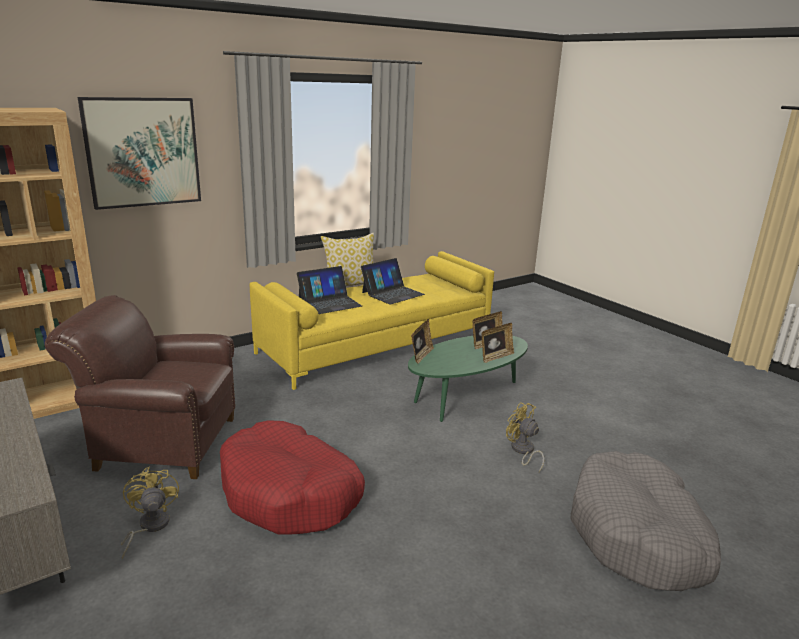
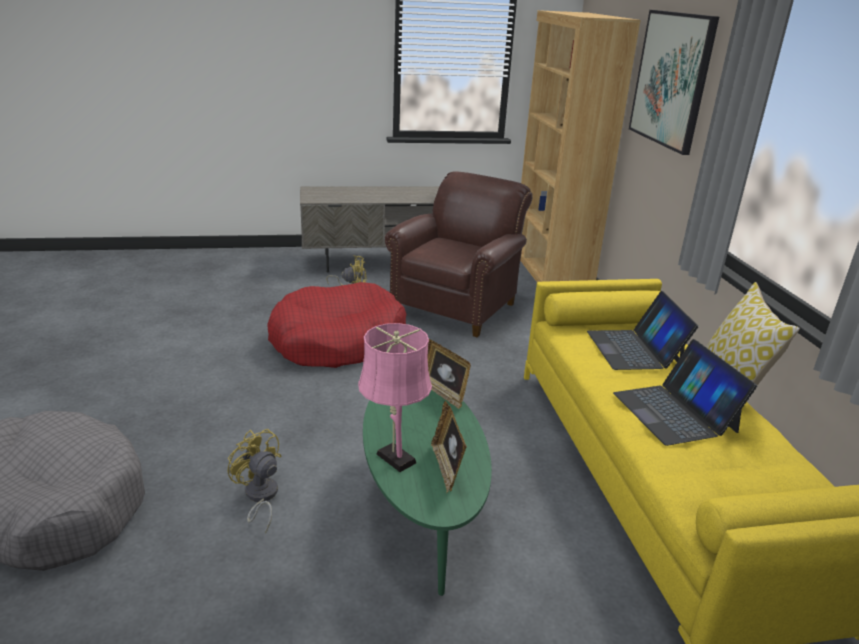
camera: 115 degrees right, 5 degrees up
(495, 357) = (393, 456): picture frame -> pink table lamp
(522, 451) = (259, 497): yellow fan -> yellow fan turned 120 degrees counterclockwise

